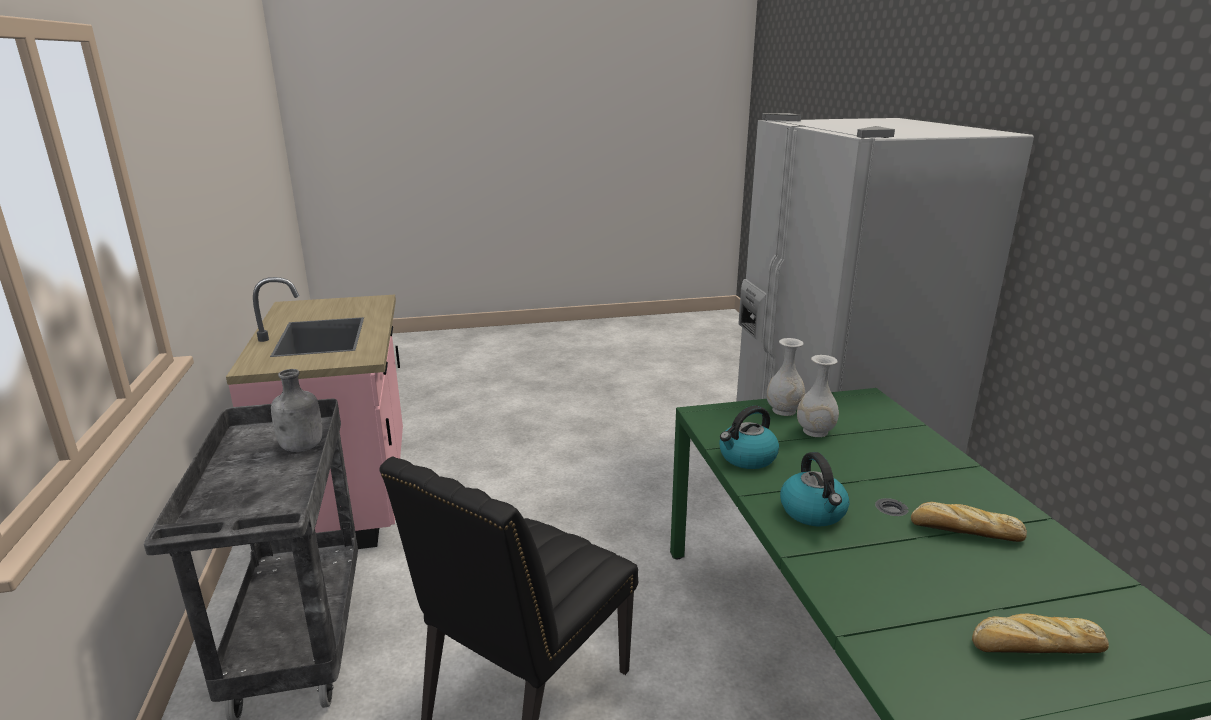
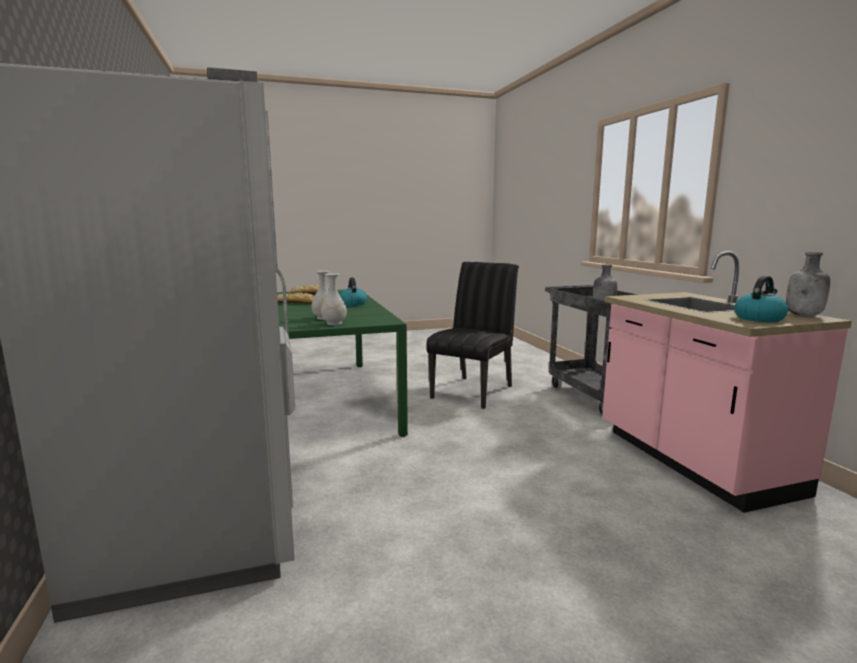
camera: 175 degrees right, 10 degrees down
(287, 309) = (804, 315): none -> grey bottle
(747, 458) = (372, 312): kettle -> kettle (759, 318)

